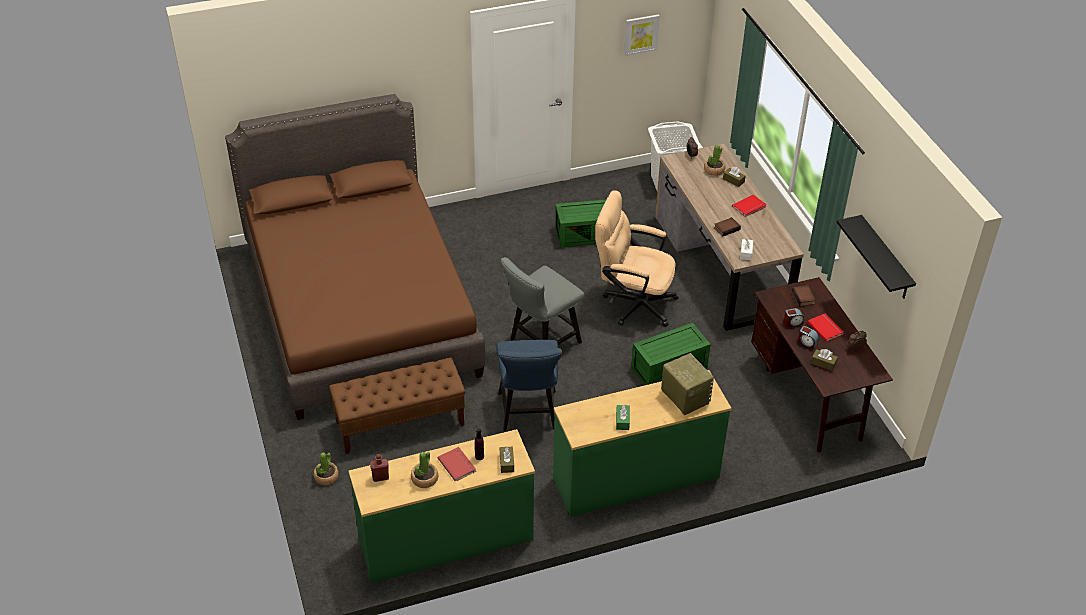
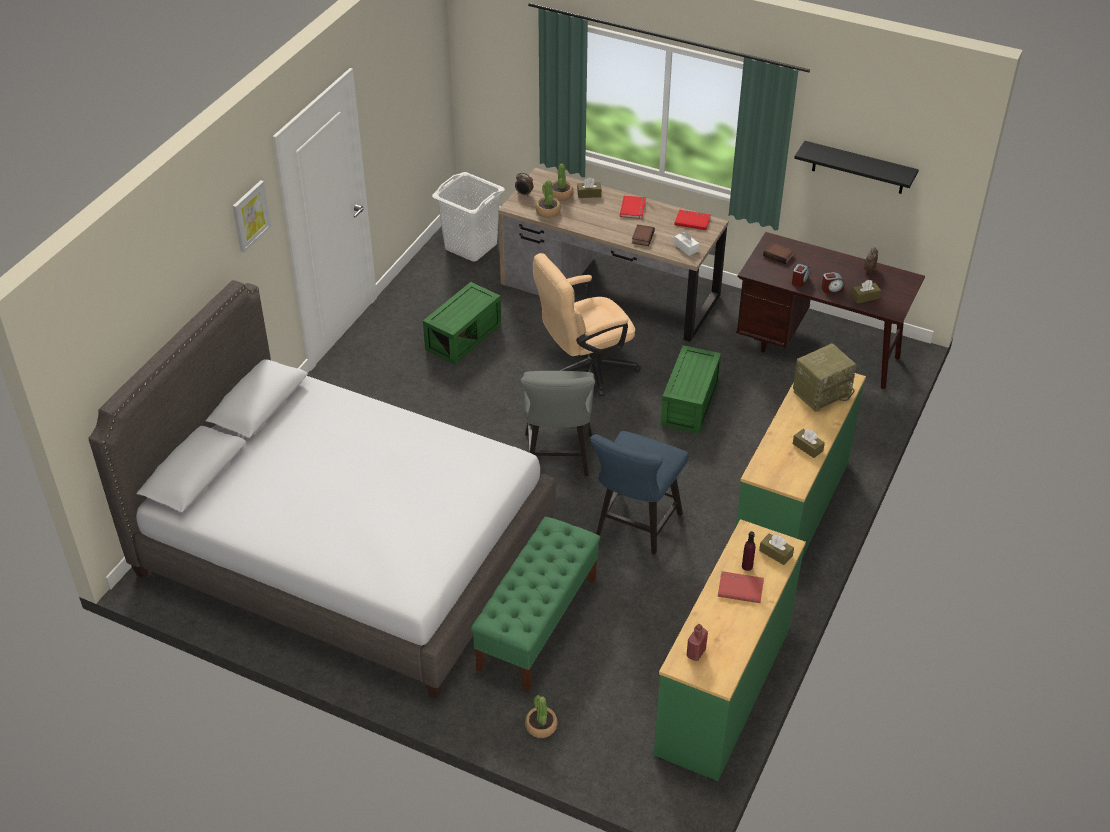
camera: 45 degrees left, 0 degrees up
(360, 309) = (345, 551): brown bed -> grey bed
(400, 423) = (537, 623): brown bench -> green bench
(424, 479) = (733, 622): potted plant -> potted plant (548, 211)
(528, 414) = (635, 527): blue chair -> blue chair turned 75 degrees clockwise
(622, 421) = (807, 447): green tissue box -> brown tissue box
(641, 34) = (404, 90): picture -> picture (250, 215)
(684, 396) = (821, 393): radio -> radio turned 135 degrees clockwise
(826, 328) = (827, 268): red book -> red book (692, 220)

